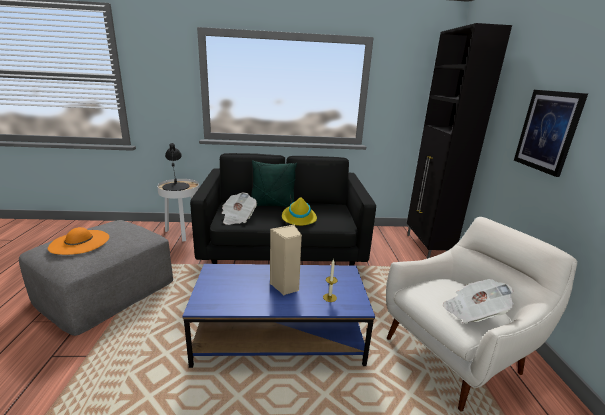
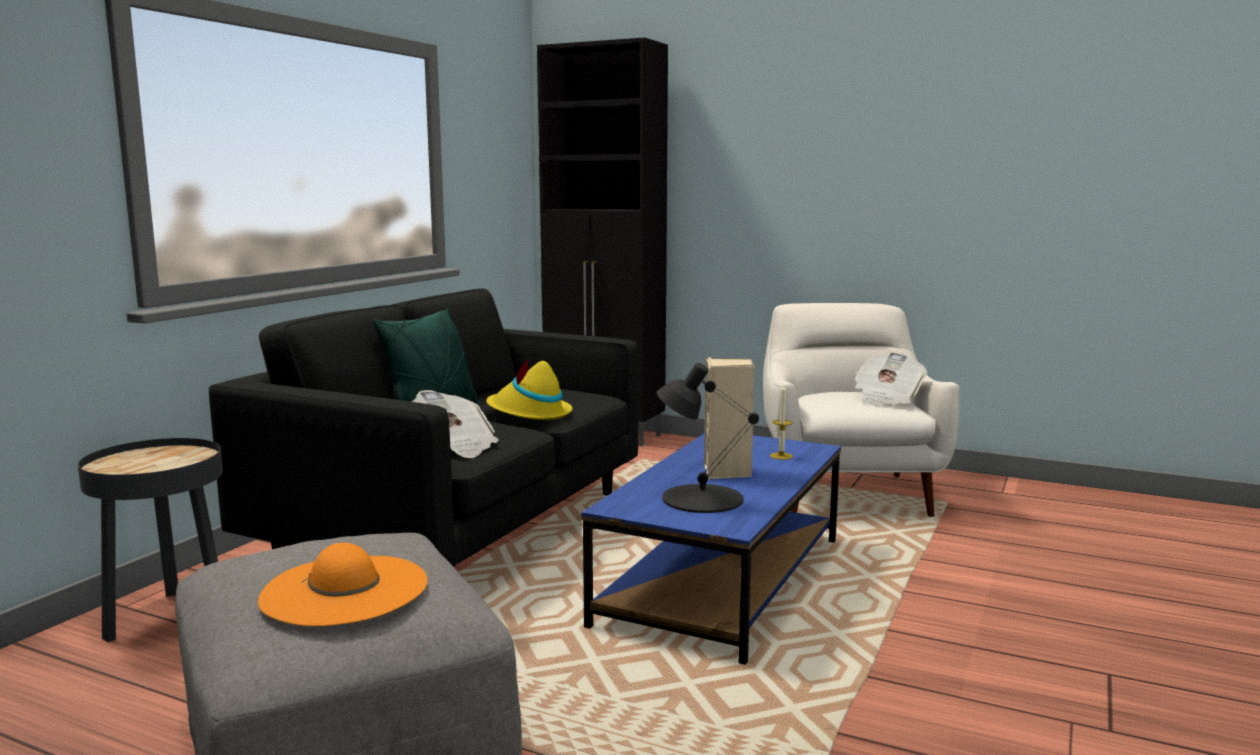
camera: 60 degrees left, 10 degrees down
(176, 186) = (147, 464): black table lamp -> black table lamp (701, 498)
(183, 233) = (169, 617): white side table -> black side table
(547, 131) = (784, 181): picture -> none

